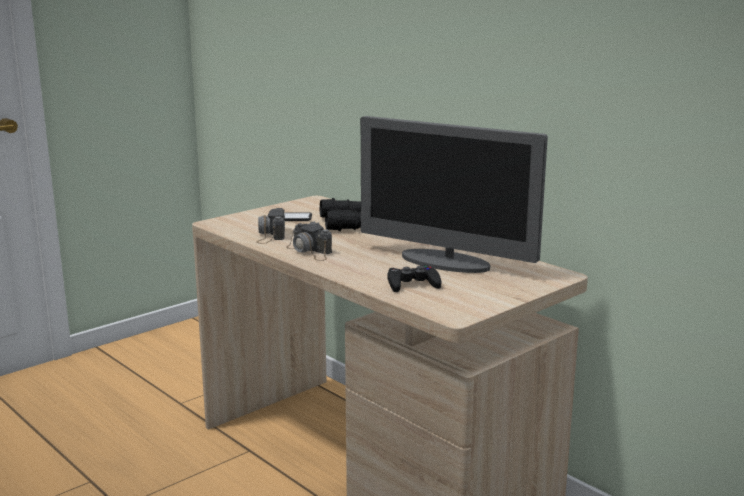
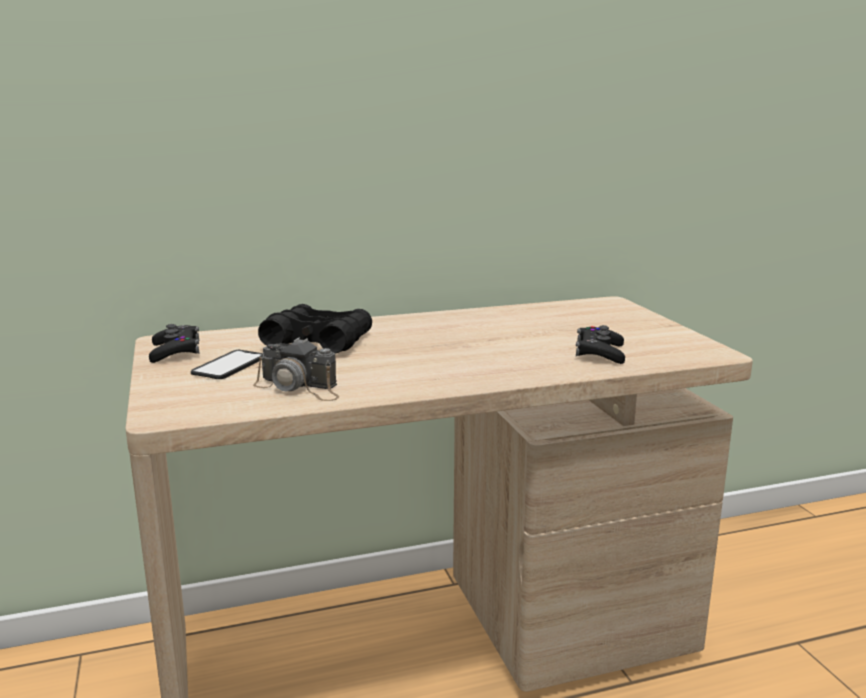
camera: 65 degrees left, 0 degrees up
(301, 205) = (175, 351): none -> black game controller
(310, 251) = (414, 377): camera -> none
(446, 262) = (531, 329): monitor -> none

